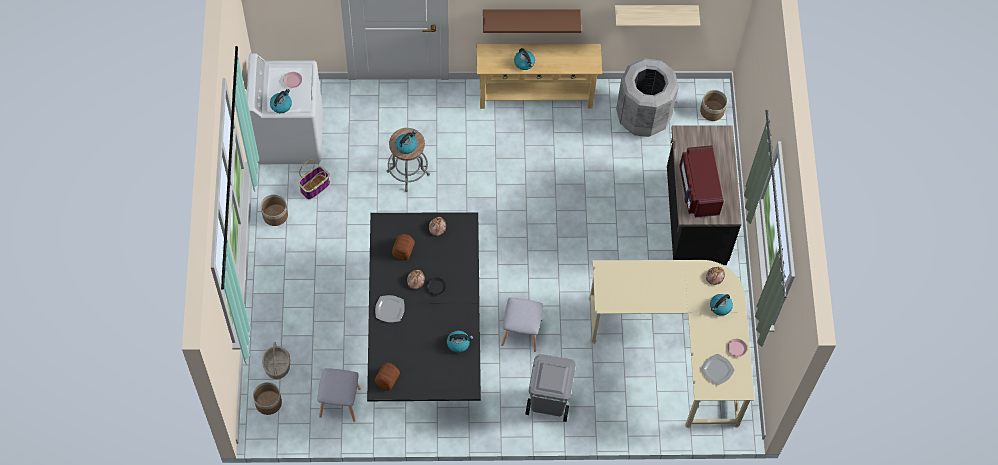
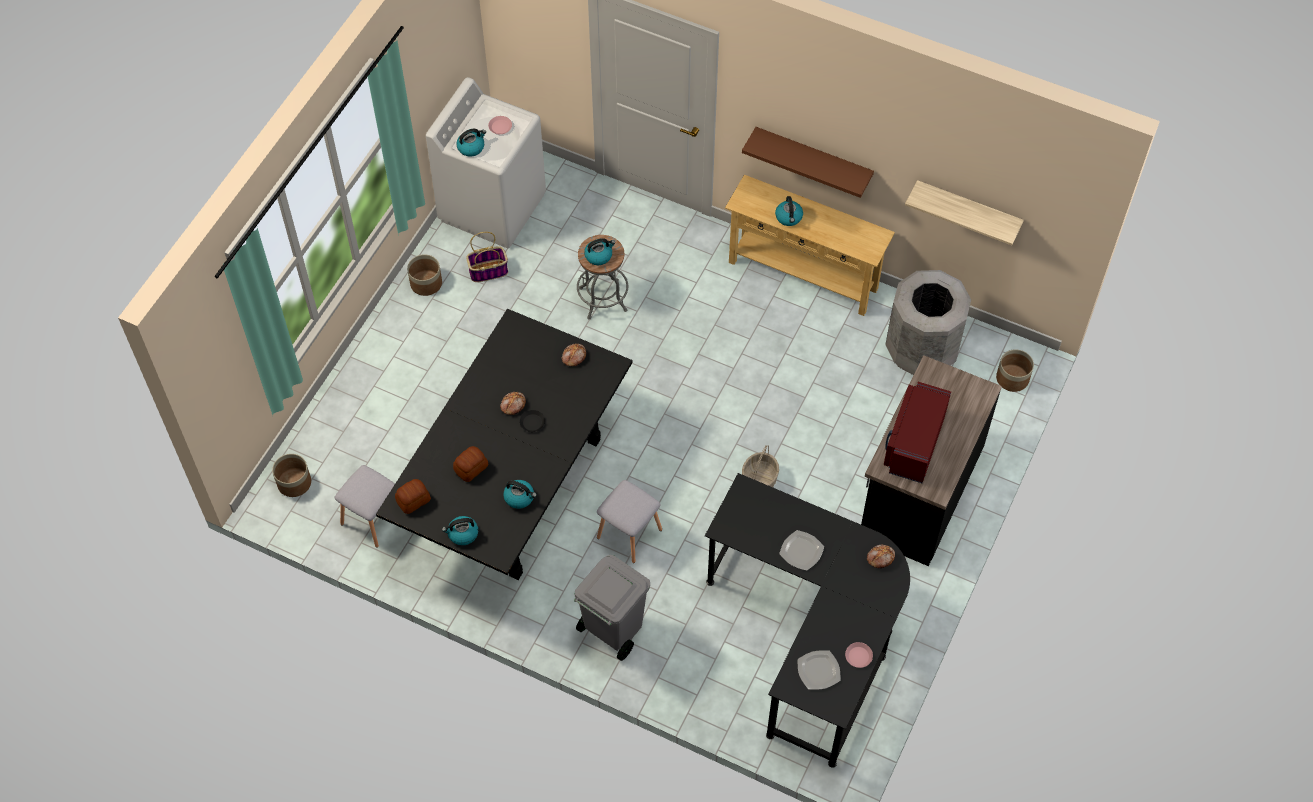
camera: 30 degrees right, 5 degrees down
(277, 366) = (328, 447): basket -> basket (759, 479)
(390, 309) = (464, 424): plate -> plate (802, 551)
(404, 249) = (520, 365): bread -> bread (471, 468)
(677, 345) = (811, 634): beige desk -> black desk
(720, 307) = (866, 597): kettle -> kettle (462, 534)

